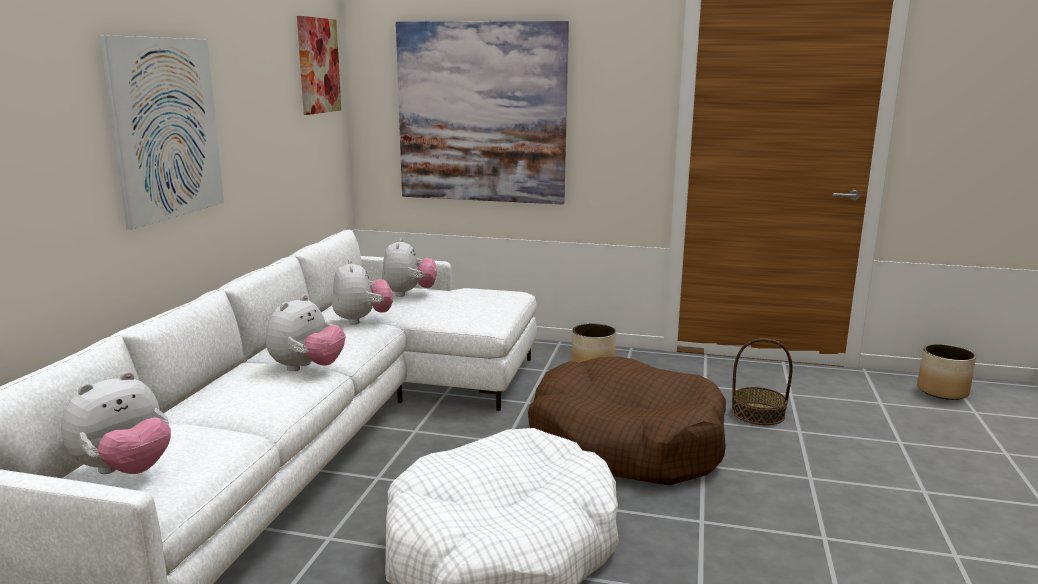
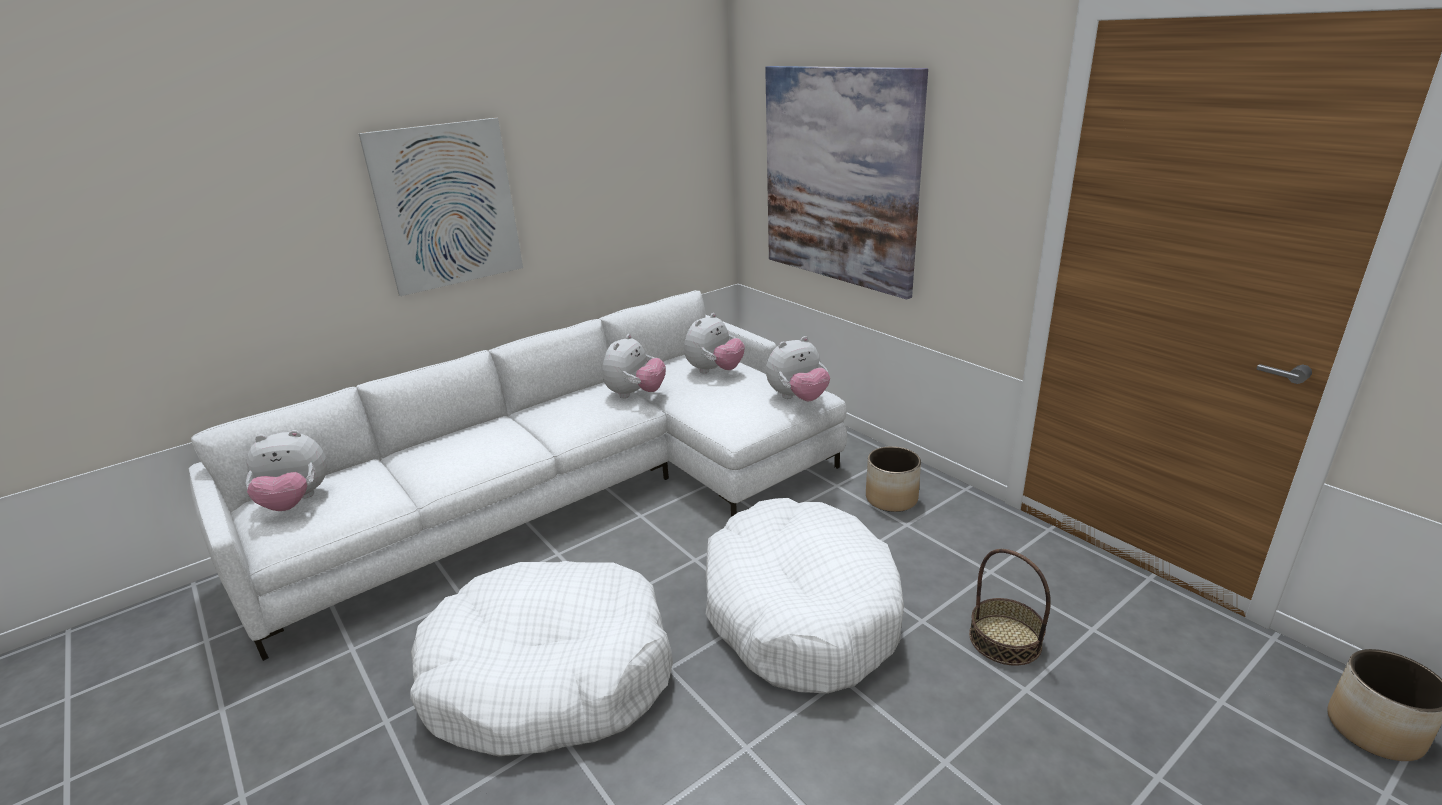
camera: 40 degrees right, 10 degrees up
(307, 368) = (522, 439): plush toy -> plush toy (798, 398)
(318, 65) = (680, 119): picture -> none
(626, 443) = (799, 611): brown dog bed -> white dog bed

